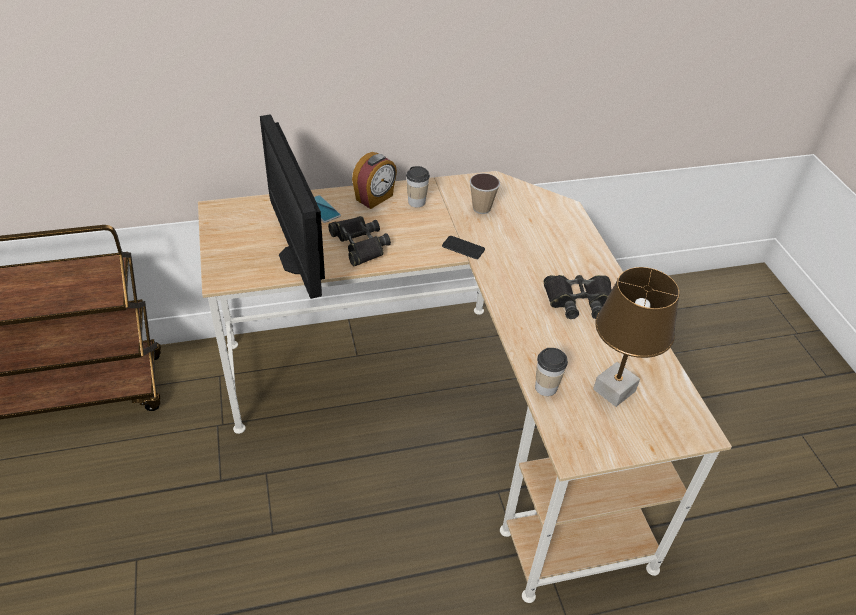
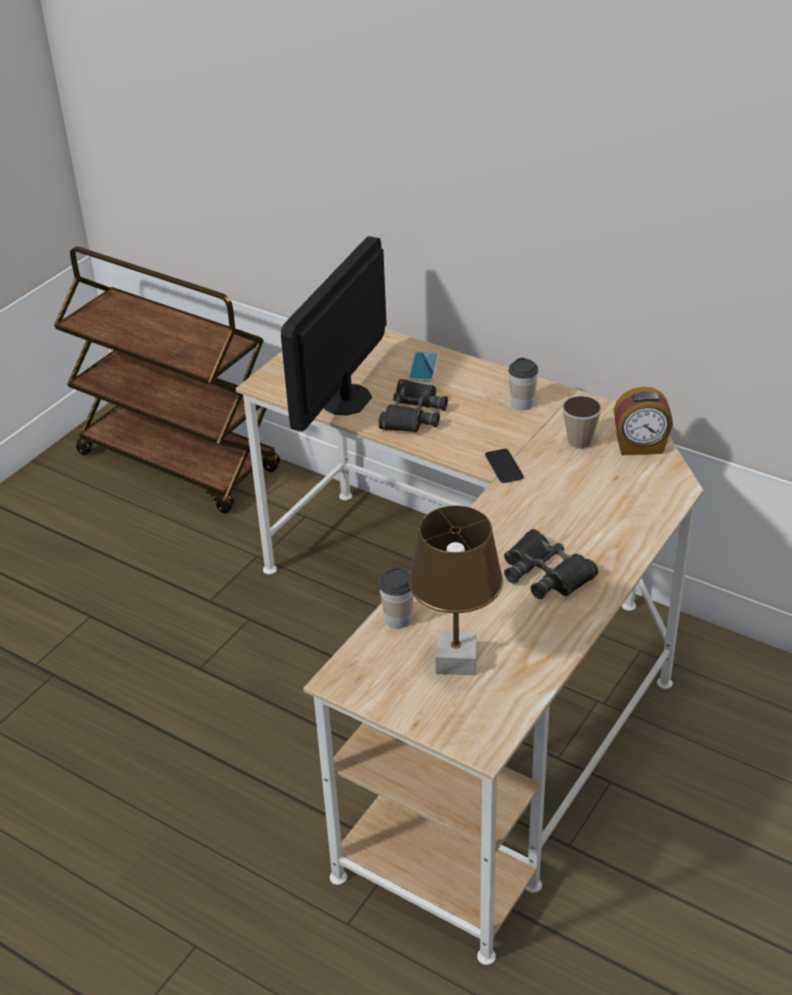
camera: 50 degrees right, 5 degrees down
(375, 198) = (486, 381): alarm clock -> alarm clock (640, 447)

